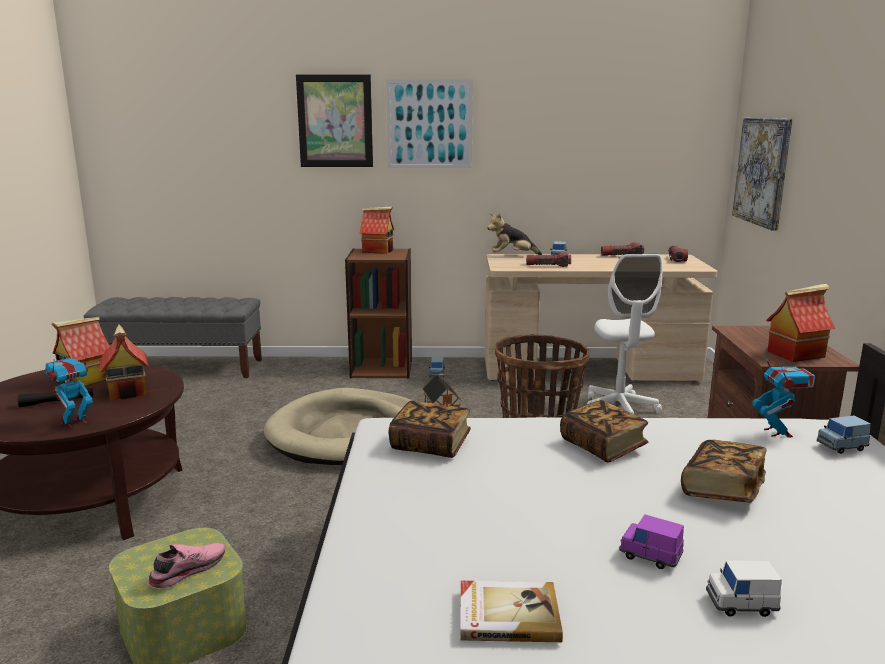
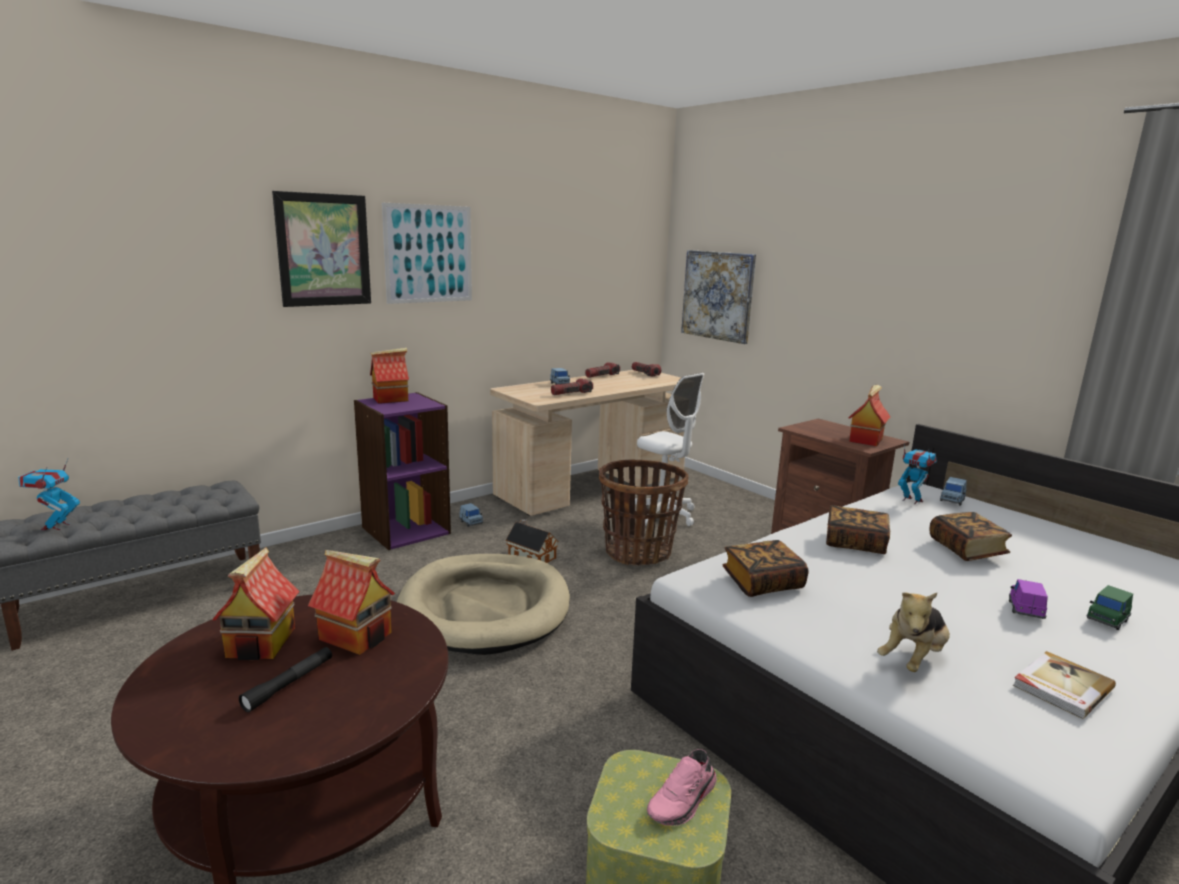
camera: 40 degrees left, 0 degrees up
(74, 422) = (379, 699): toy robot -> toy robot (56, 526)
(187, 570) = (683, 801): pink shoe -> pink shoe turned 135 degrees counterclockwise
(382, 368) = (405, 530): brown bookcase -> purple bookcase
(512, 256) = (518, 388): plush toy -> plush toy (913, 659)
(650, 556) = (1025, 610): purple toy car -> purple toy car turned 120 degrees clockwise
(741, 604) = (1107, 620): white toy car -> green toy car

